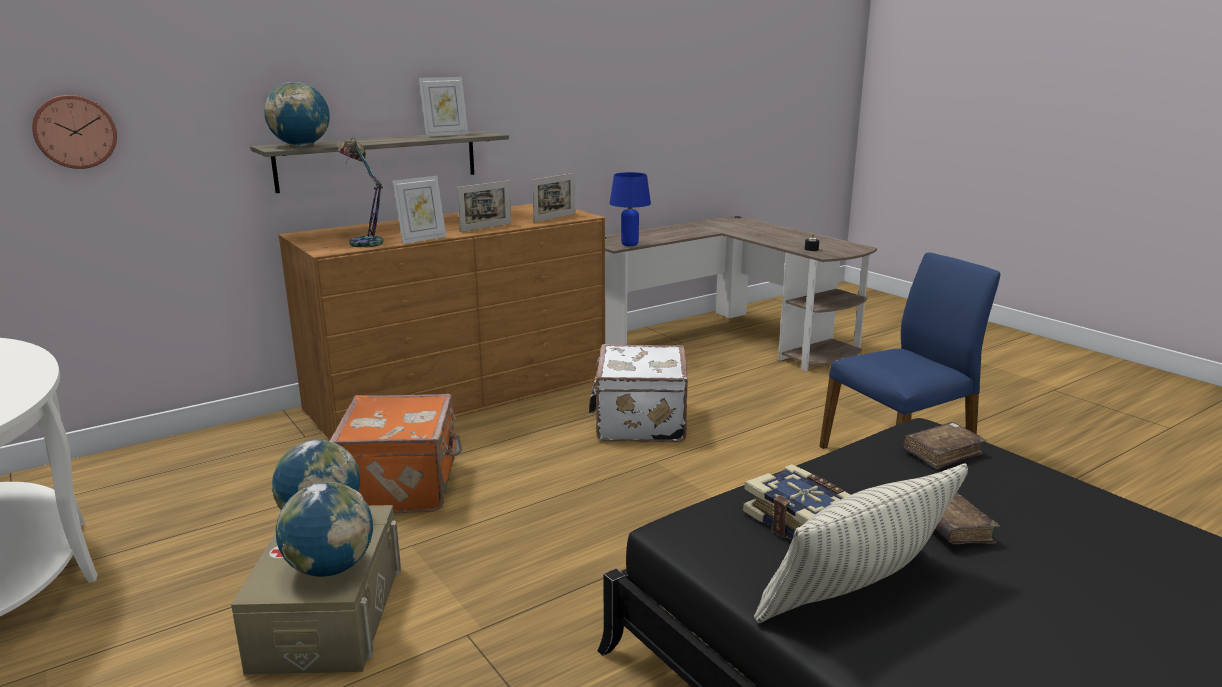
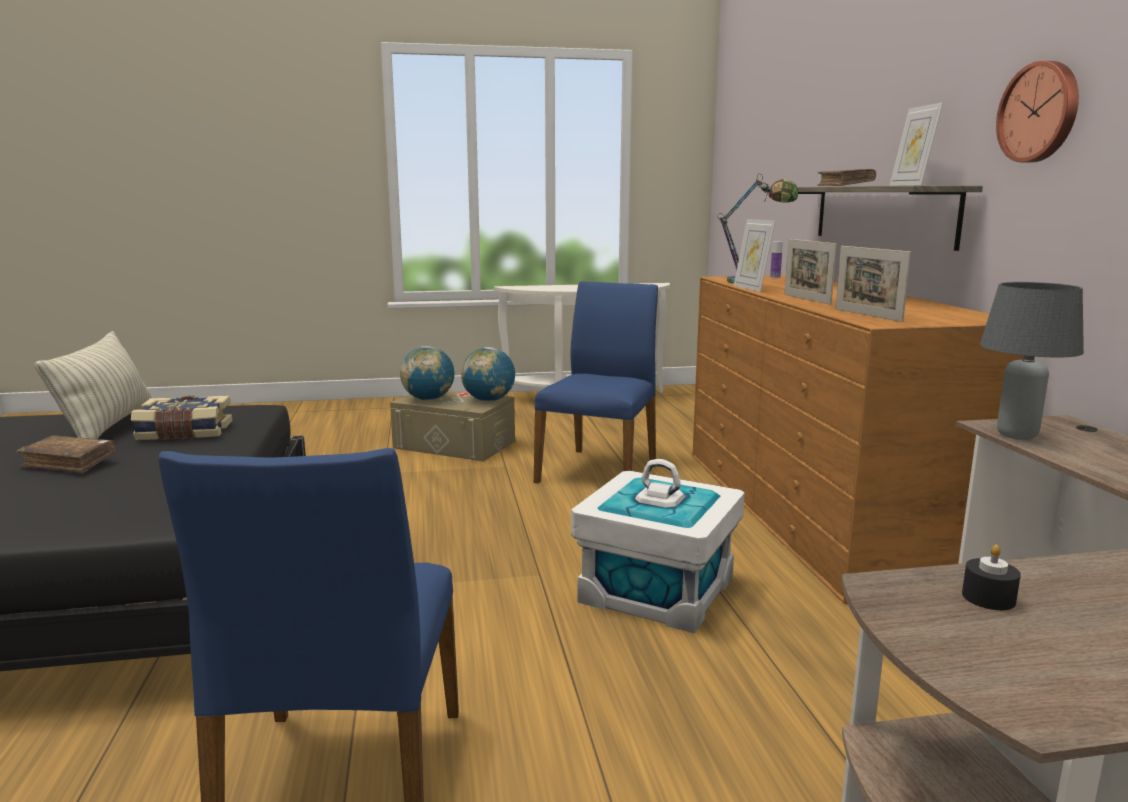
camera: 115 degrees right, 5 degrees down
(75, 131) = (759, 169): wall clock -> wall clock (1040, 112)
(301, 146) = (804, 186): globe -> none
(320, 239) = (775, 277): none -> bottle
(403, 486) = (600, 470): orange suitcase -> blue chair
(629, 244) = (1017, 435): blue table lamp -> grey table lamp
(639, 422) = (656, 590): white suitcase -> white storage box
(942, 453) = (126, 507): brown book -> brown book (845, 186)

